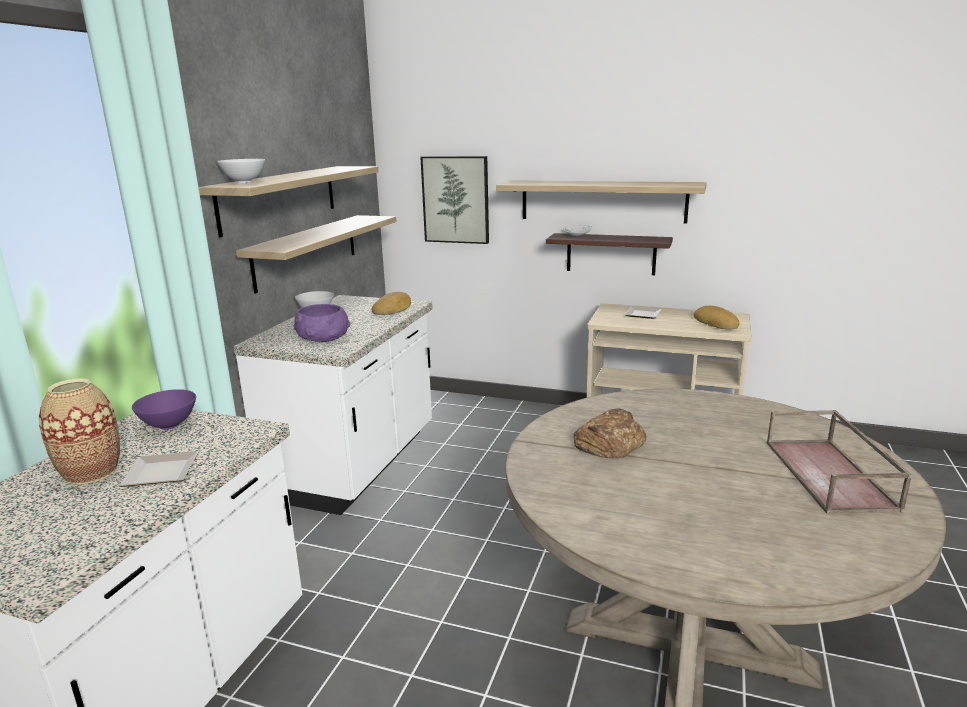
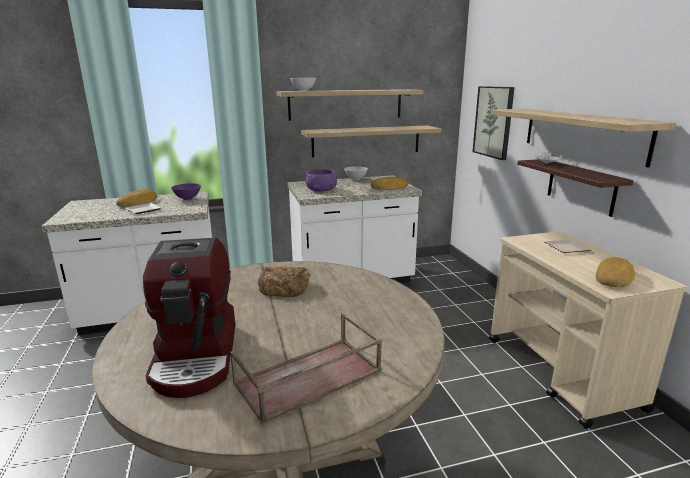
camera: 55 degrees right, 0 degrees up
(91, 472) = (139, 203): vase -> bread
(755, 524) = (197, 355): none -> coffee machine

